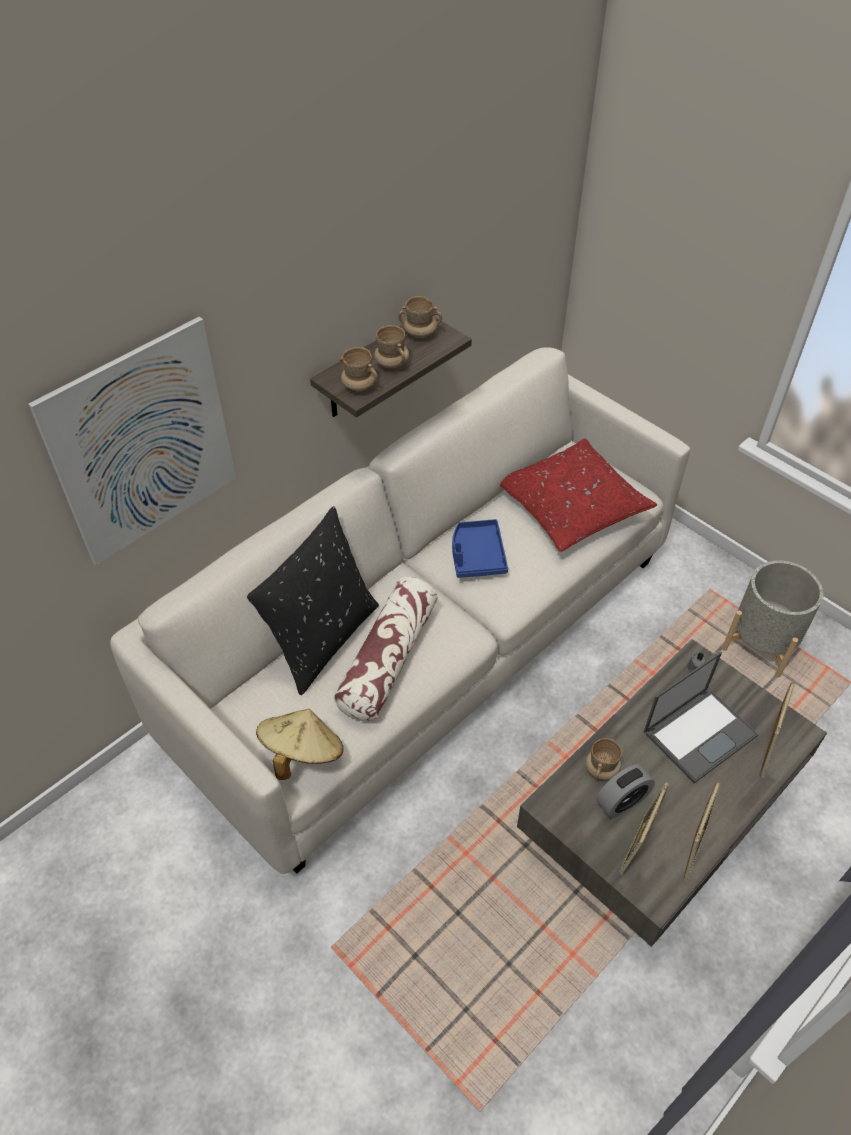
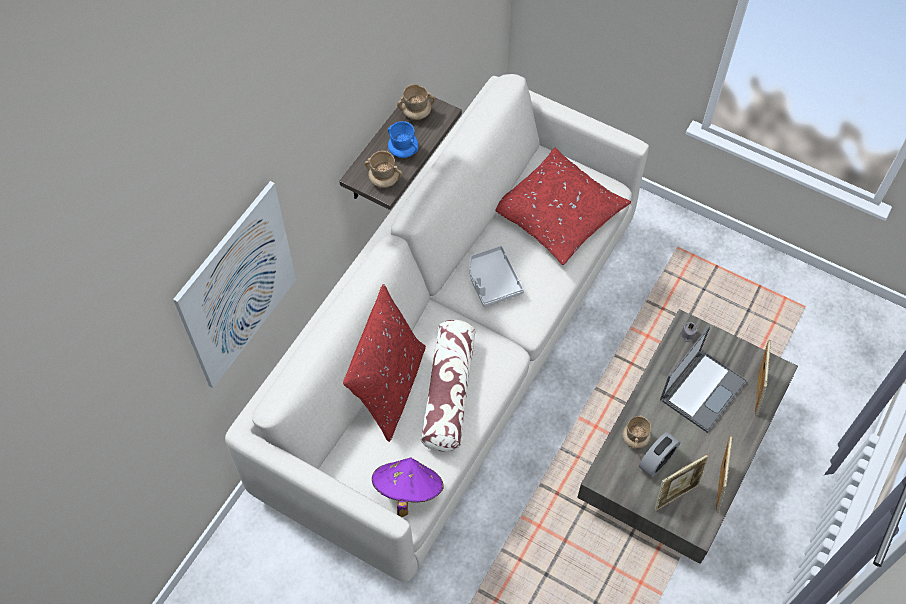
camera: 15 degrees left, 10 degrees up
(302, 753) = (407, 490): beige hat -> purple hat
(322, 638) = (389, 387): black pillow -> red pillow
(392, 364) = (403, 151): beige mug -> blue mug
(477, 555) = (492, 281): blue tray -> grey tray
(635, 847) = (675, 494): picture frame -> picture frame turned 135 degrees counterclockwise
(761, 643) = (729, 288): grey planter -> none

